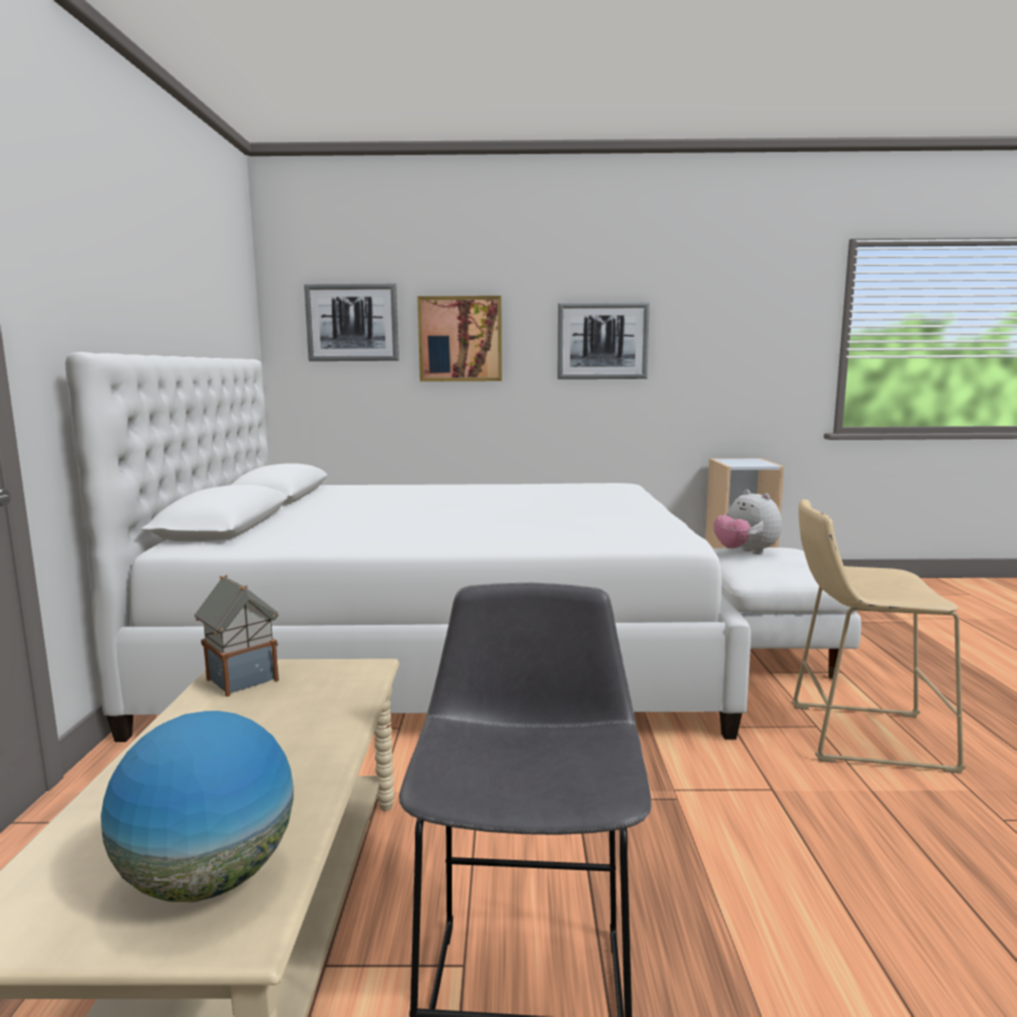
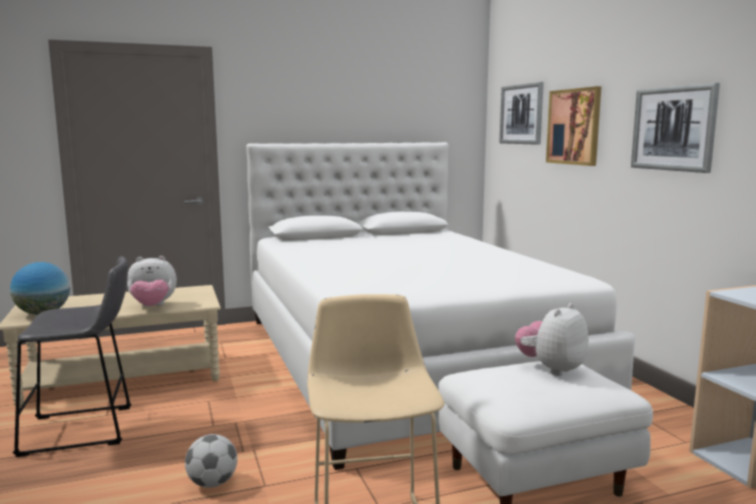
camera: 70 degrees right, 0 degrees up
(241, 679) = (189, 291): toy house -> none
(331, 716) = (153, 307): none -> plush toy
(766, 830) = (212, 483): none -> football

